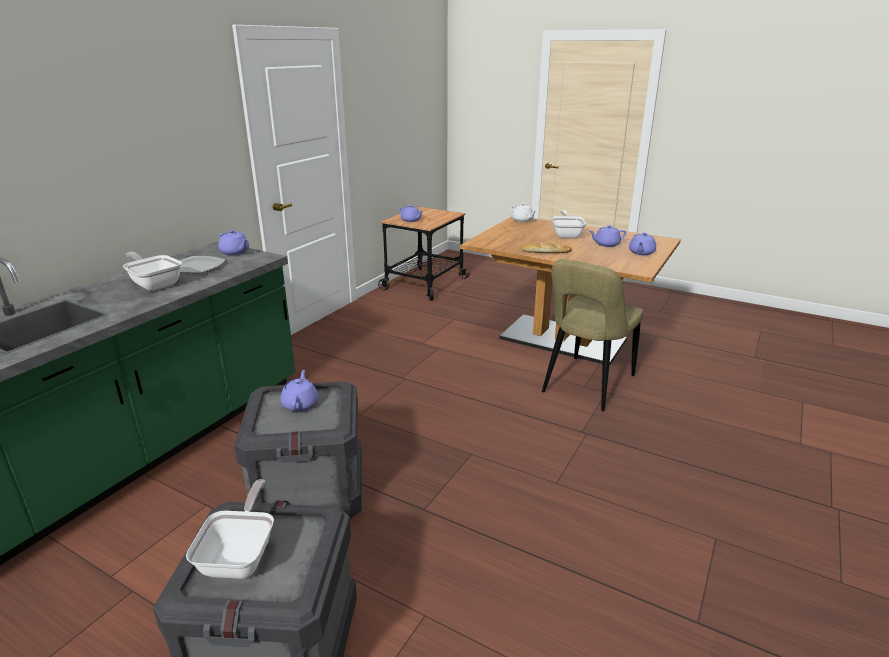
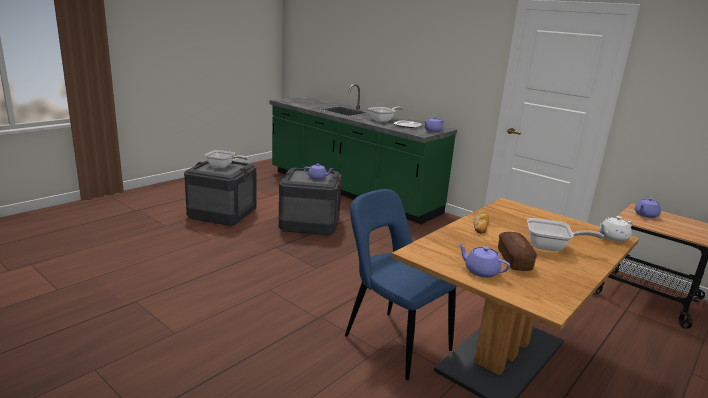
camera: 100 degrees right, 5 degrees down
(586, 386) = (393, 341): beige chair -> blue chair
(606, 244) = (514, 260): purple teapot -> bread

